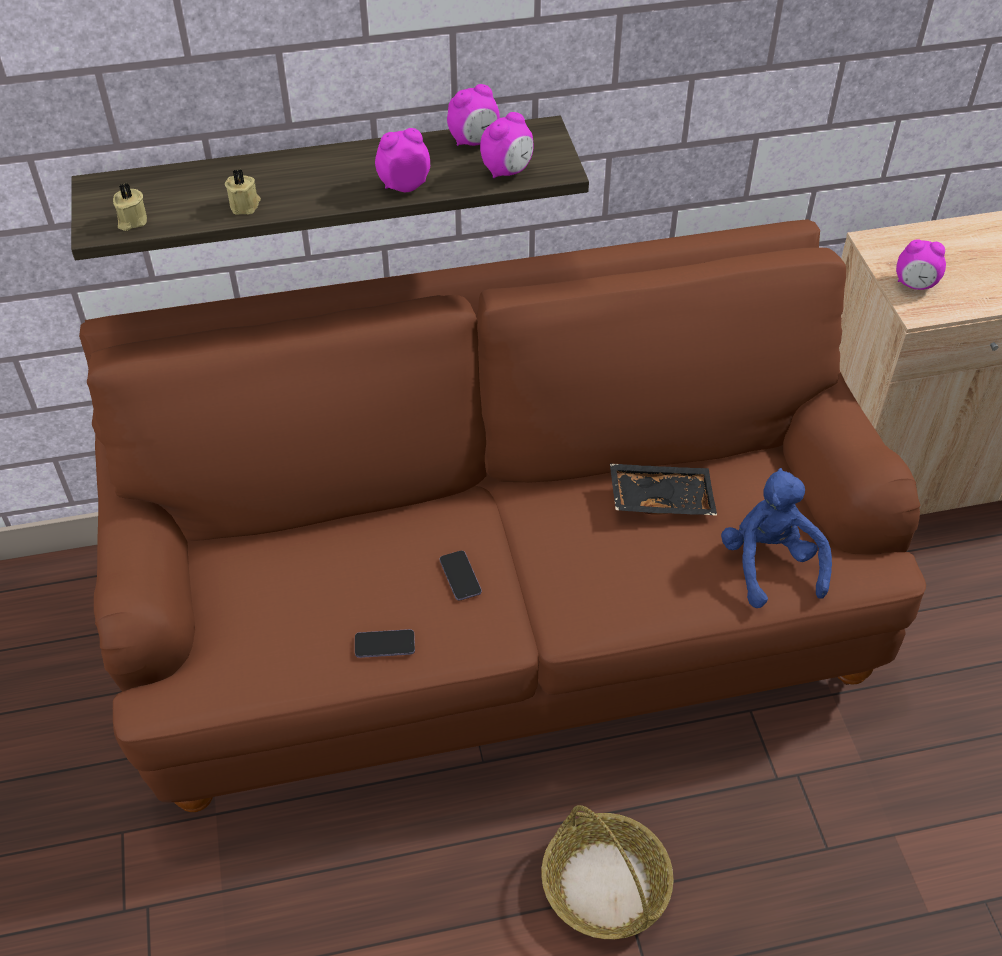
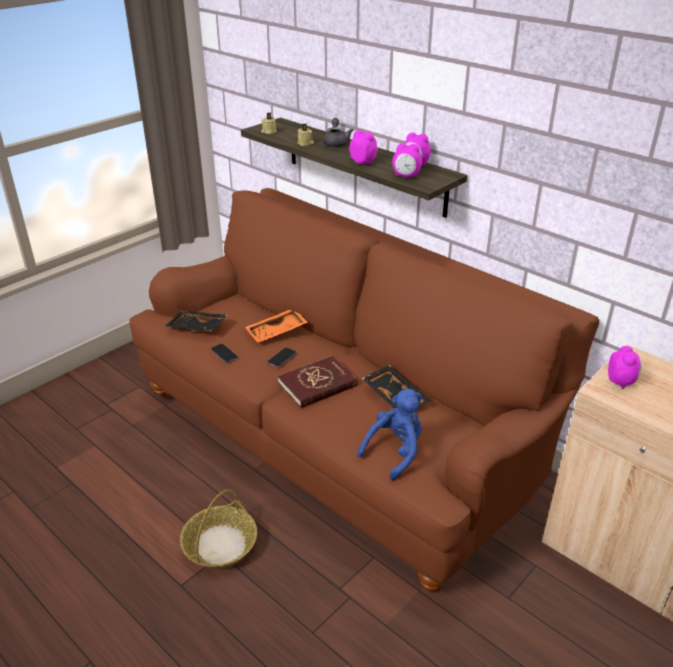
camera: 55 degrees right, 15 degrees down
(270, 648) = (196, 328): none -> black tray
(285, 172) = (336, 143): none -> grey teapot
(385, 547) = (277, 332): none -> orange tray
(563, 568) = (317, 384): none -> red book
(915, 285) = (620, 381): alarm clock -> alarm clock turned 150 degrees counterclockwise

